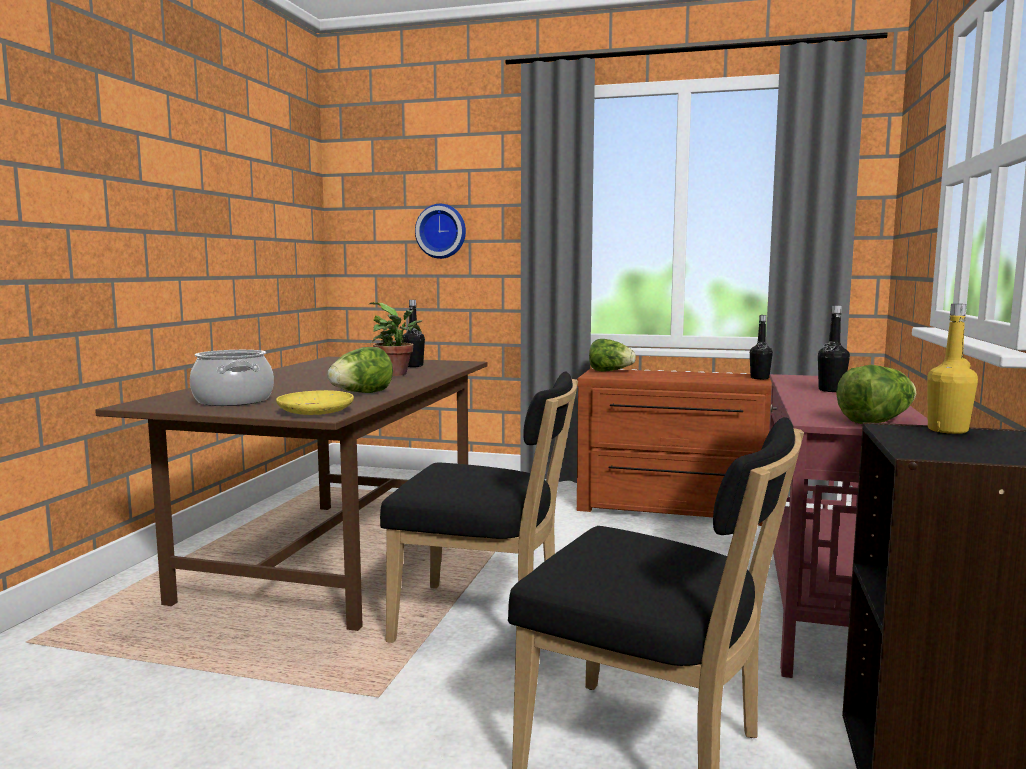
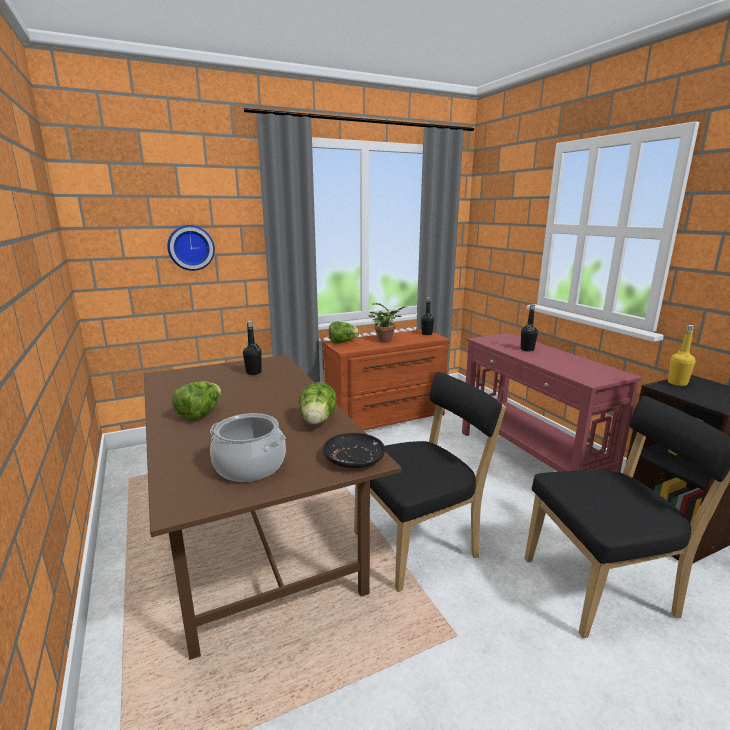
camera: 40 degrees left, 10 degrees up
(316, 412) = (354, 458): yellow plate -> black plate
(397, 374) = (273, 388): potted plant -> potted plant (386, 340)
(876, 421) = (606, 375): lettuce -> lettuce (200, 414)

